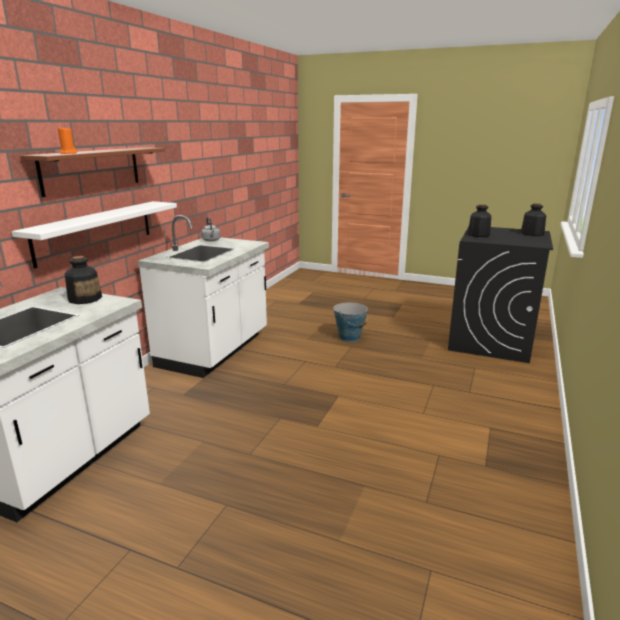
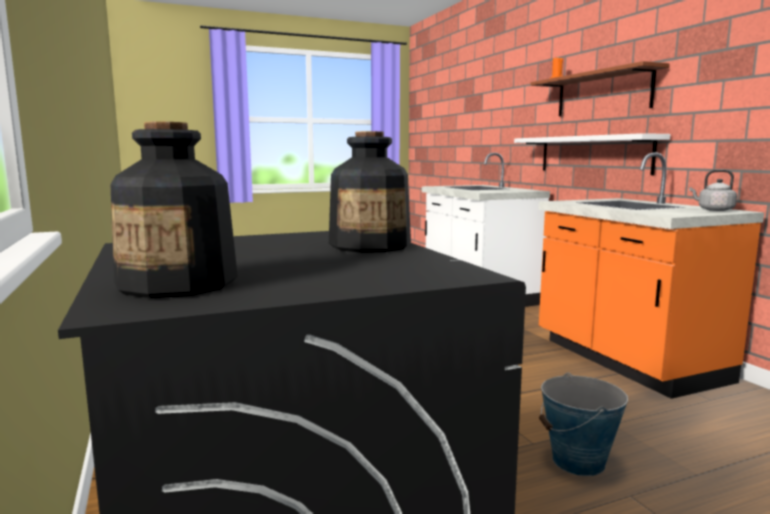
camera: 135 degrees right, 10 degrees down
(85, 299) = (505, 191): bottle -> none
(215, 351) = (626, 361): white counter -> orange counter

